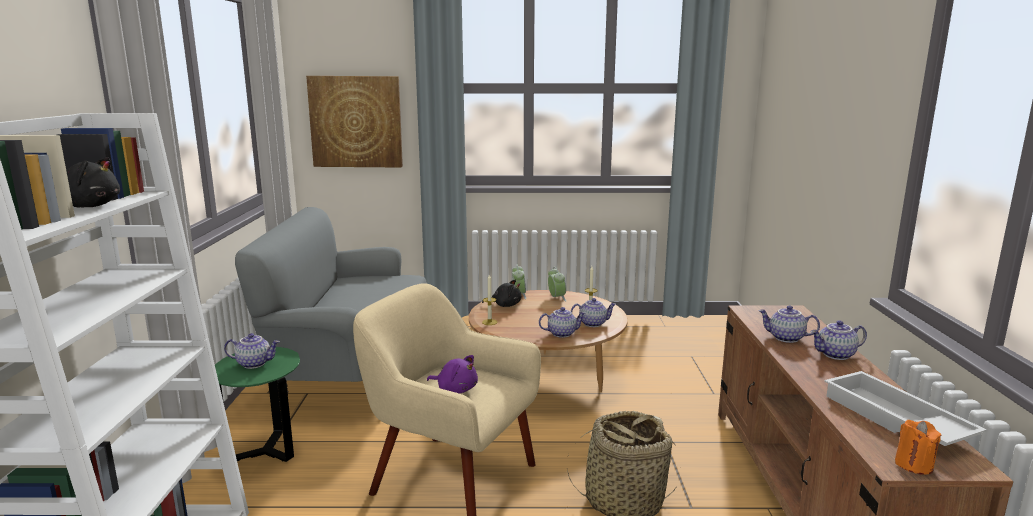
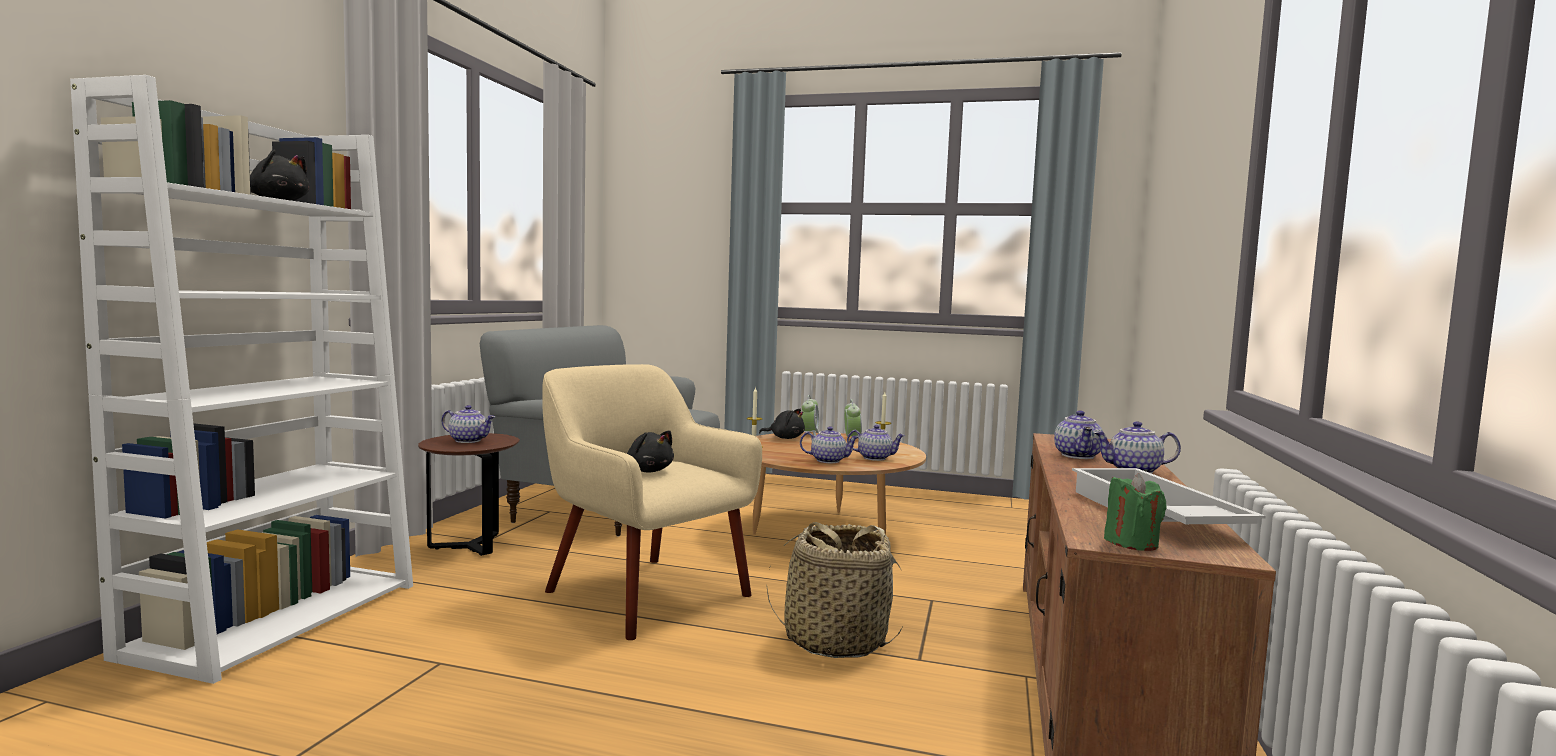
camera: 15 degrees right, 10 degrees down
(266, 451) = (470, 546): green side table -> brown side table
(356, 122) = (669, 243): picture -> none
(455, 389) = (647, 471): purple plush toy -> black plush toy
(785, 338) = (1079, 456): teapot -> teapot turned 120 degrees counterclockwise
(913, 465) = (1131, 543): orange candle -> green candle

